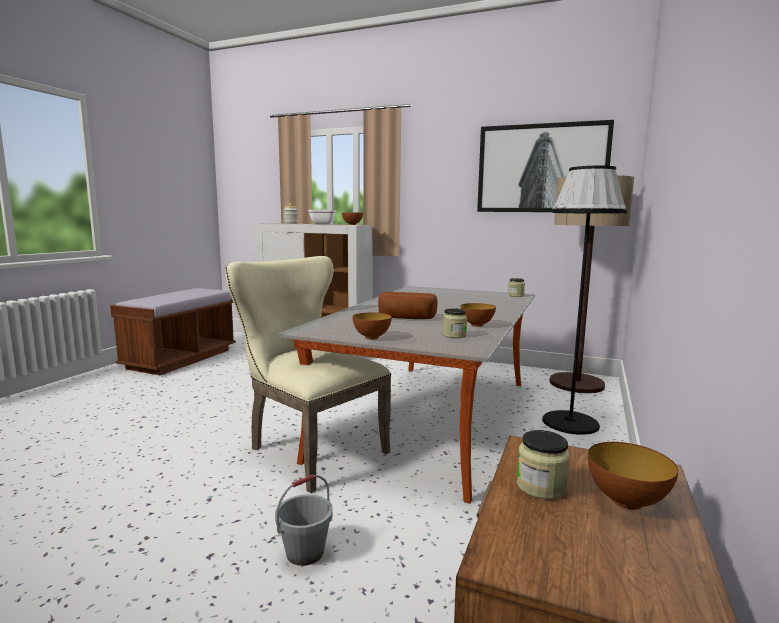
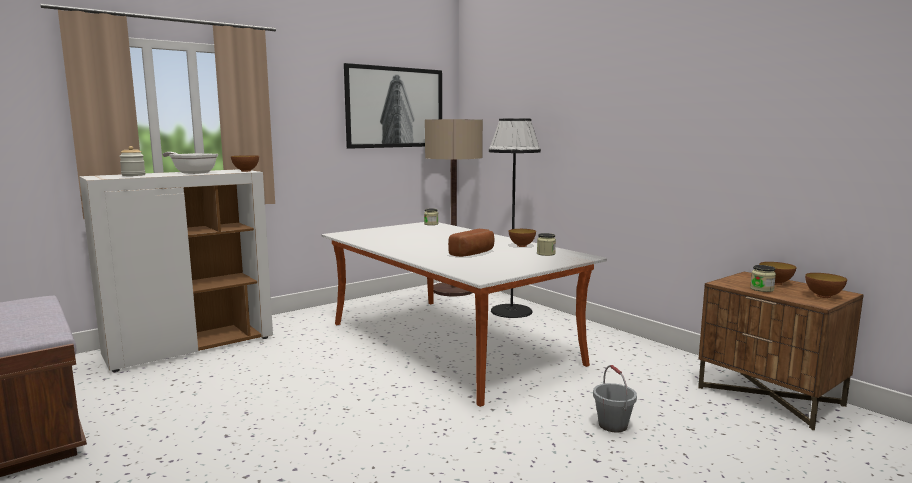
camera: 60 degrees left, 0 degrees up
(310, 449) = (458, 397): beige chair -> none
(372, 337) = (530, 267): bowl -> bowl (823, 296)

